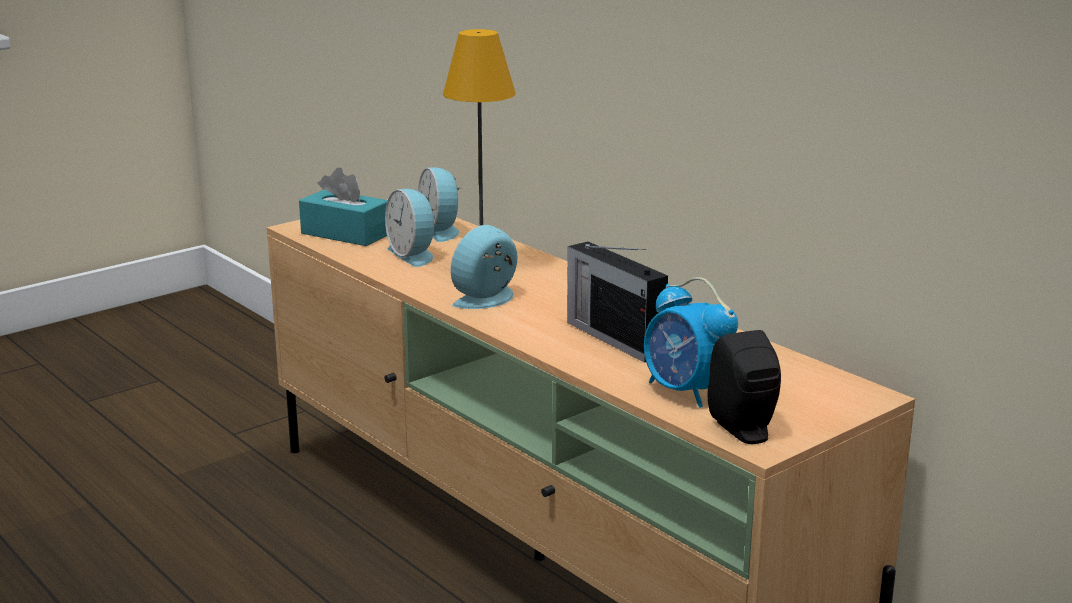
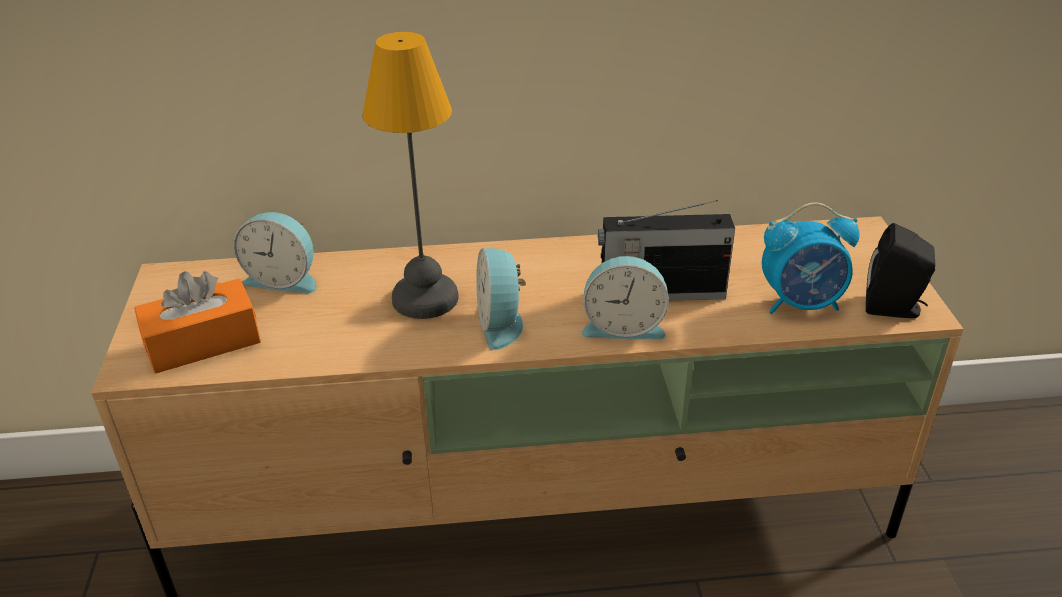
camera: 55 degrees left, 15 degrees up
(346, 234) = (203, 342): turquoise tissue box -> orange tissue box
(414, 254) = (327, 321): alarm clock -> alarm clock (623, 326)

